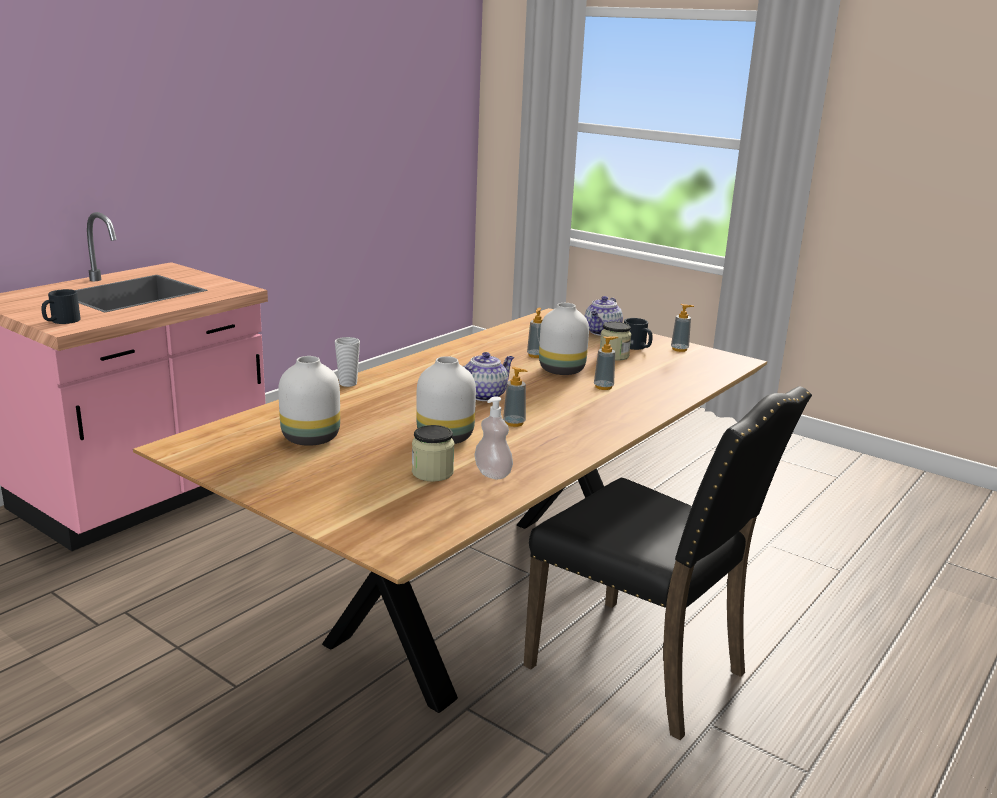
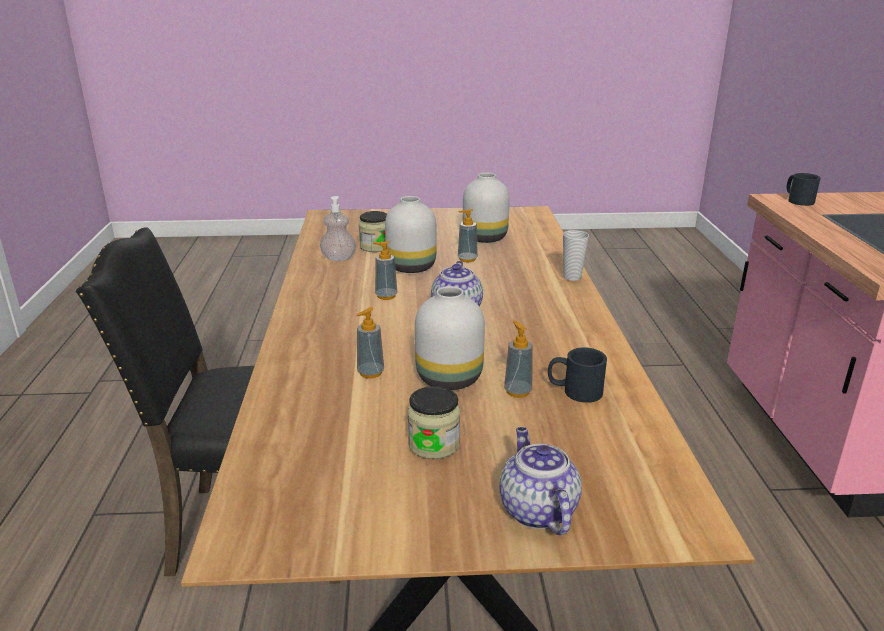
camera: 140 degrees right, 5 degrees up
(637, 347) = (431, 491): black mug -> black mug (574, 391)
(679, 349) = (363, 527): soap dispenser -> soap dispenser (467, 259)

